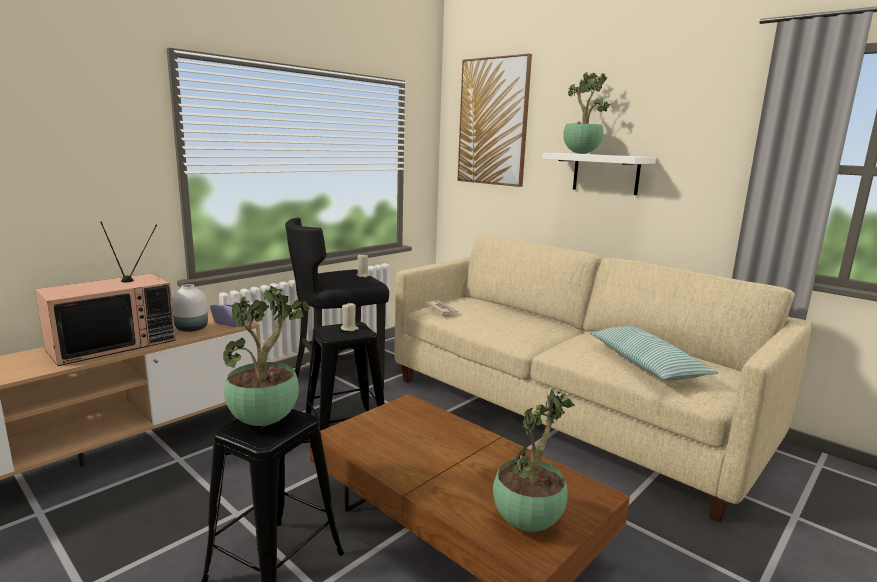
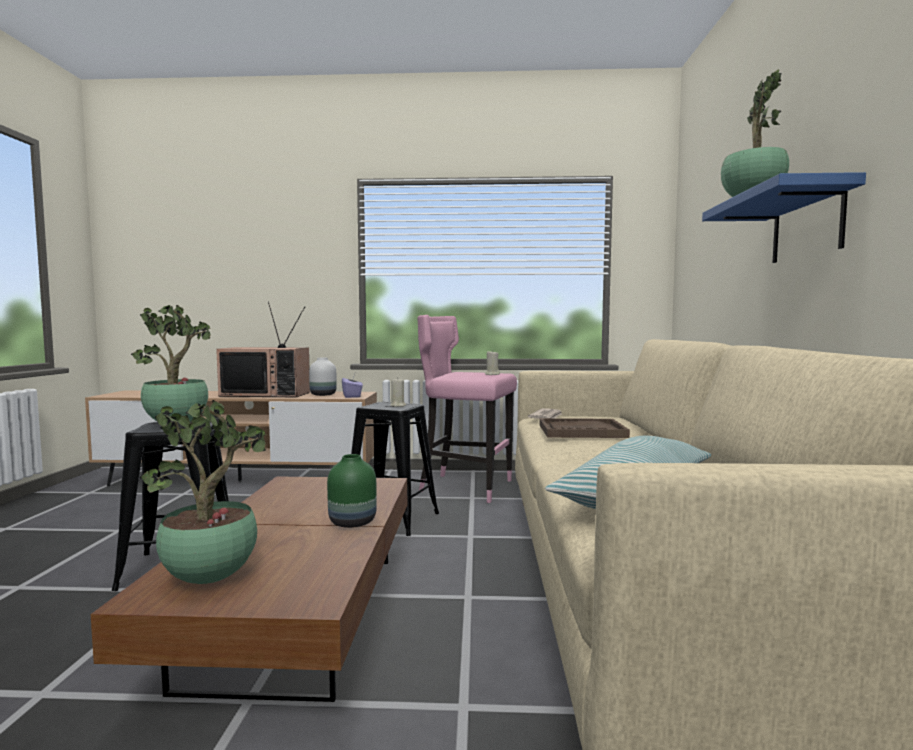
camera: 50 degrees right, 10 degrees down
(336, 382) = (465, 487): black stool -> pink stool
(482, 443) = (354, 522): none -> green vase
(493, 122) = (708, 199): picture -> none
(496, 319) = (581, 431): none -> brown tray
(606, 173) = (807, 225): white shelf -> blue shelf

